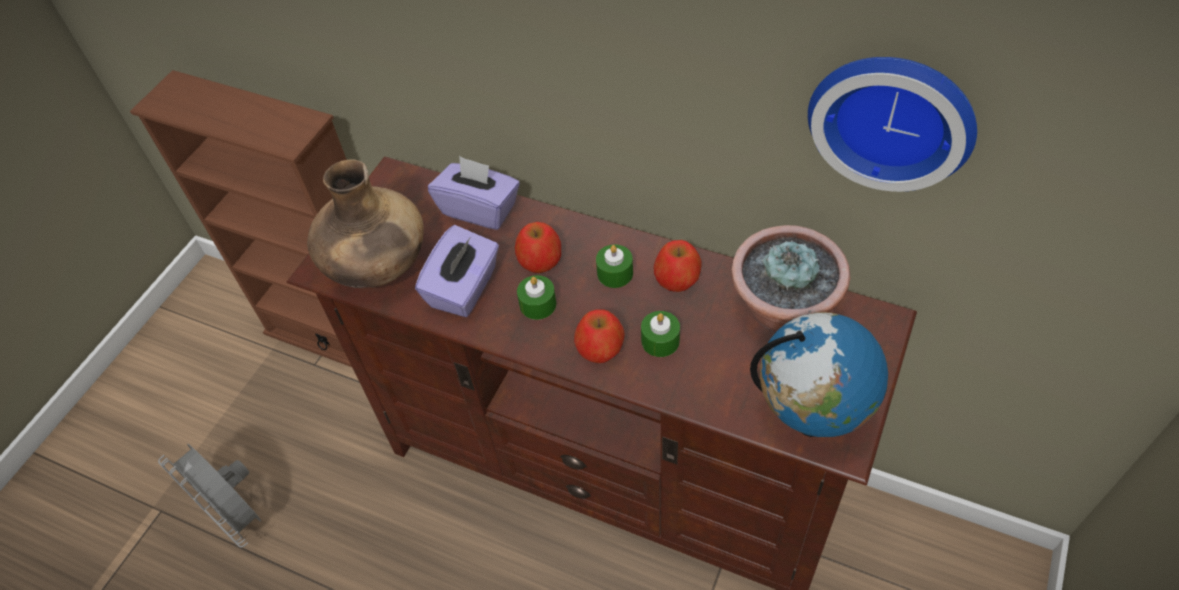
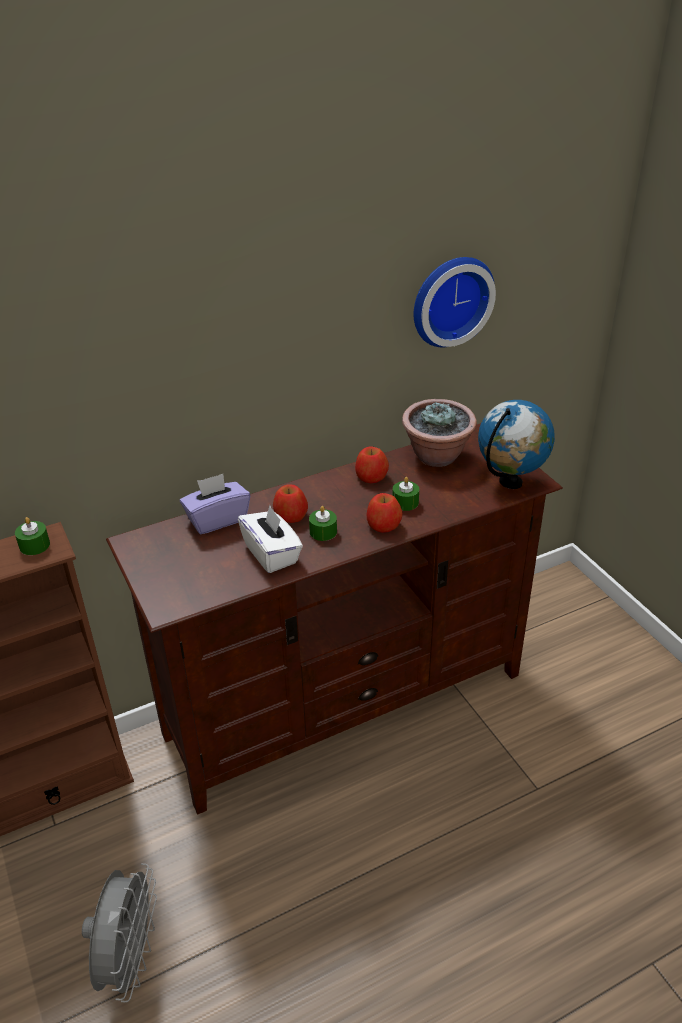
camera: 55 degrees left, 15 degrees down
(238, 515) = (129, 959): grey fan -> grey fan turned 75 degrees counterclockwise
(378, 266) = (201, 582): brown vase -> none
(464, 289) = (272, 554): purple tissue box -> white tissue box
(615, 273) = (339, 494): green candle -> green candle (34, 545)

